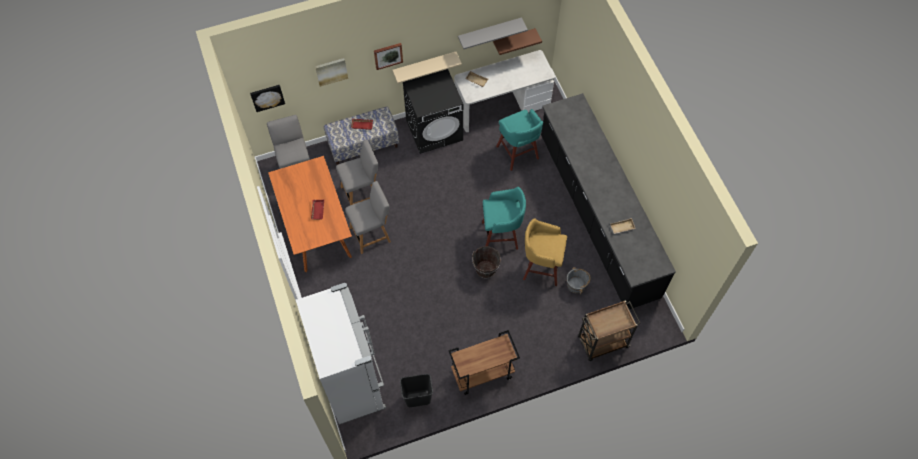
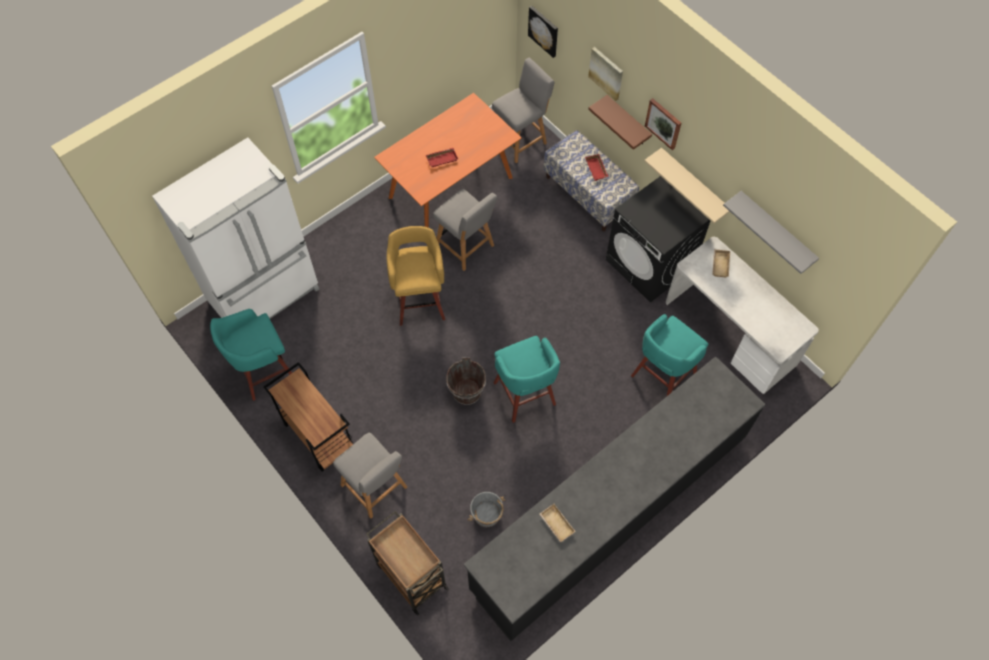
camera: 70 degrees right, 0 degrees up
(362, 193) = (518, 217): grey chair -> grey chair (376, 488)
(417, 398) = (263, 372): black trash can -> turquoise stool
(514, 39) = (798, 277): brown shelf -> brown shelf (628, 121)
(541, 267) = (496, 460): yellow stool -> yellow stool (420, 300)

